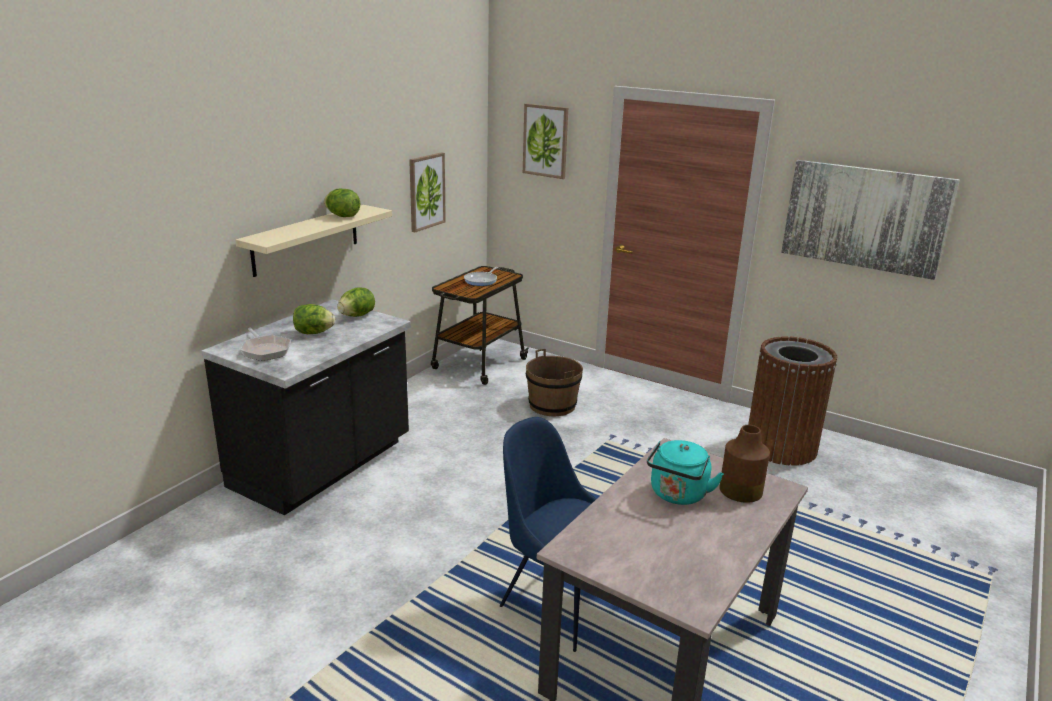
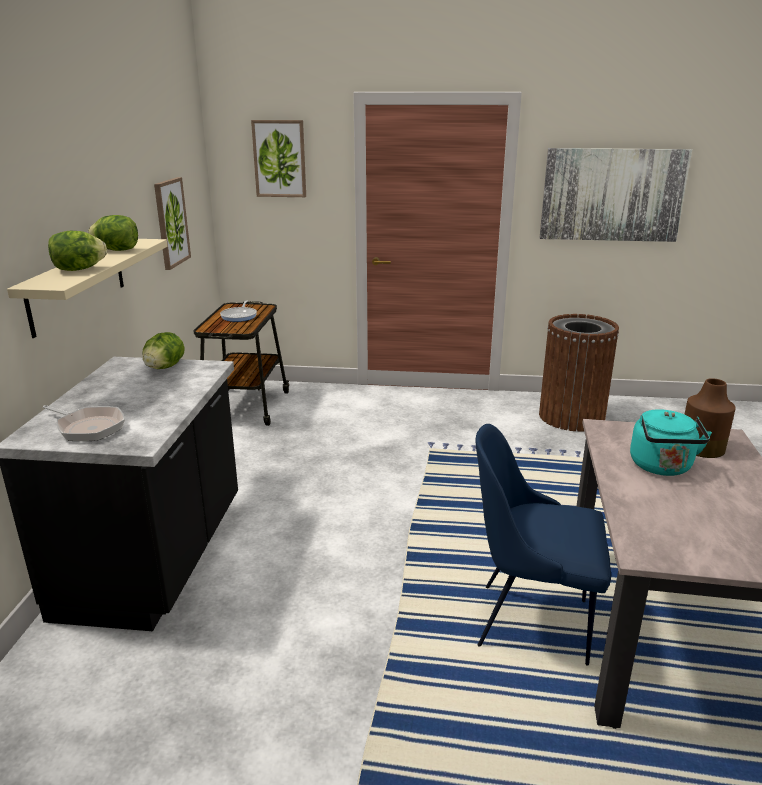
camera: 25 degrees left, 0 degrees up
(313, 333) = (131, 395): lettuce -> lettuce (79, 270)
(552, 405) = (351, 429): brown bucket -> none

